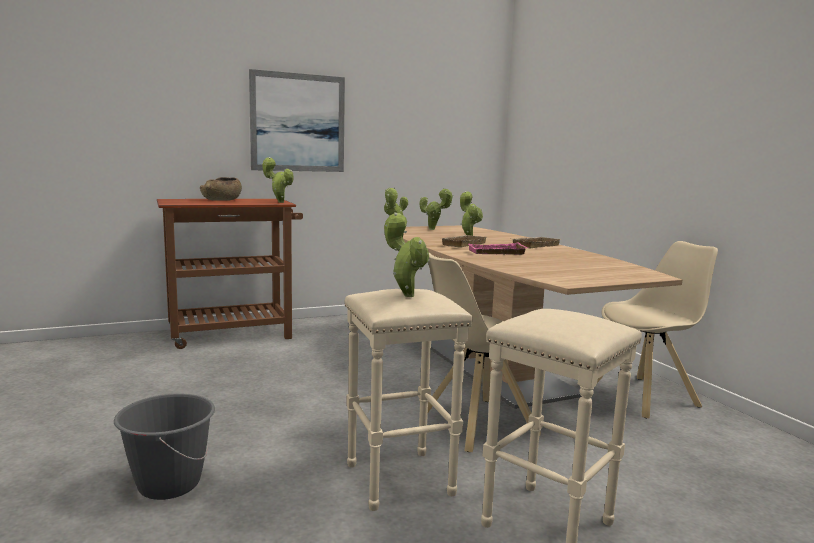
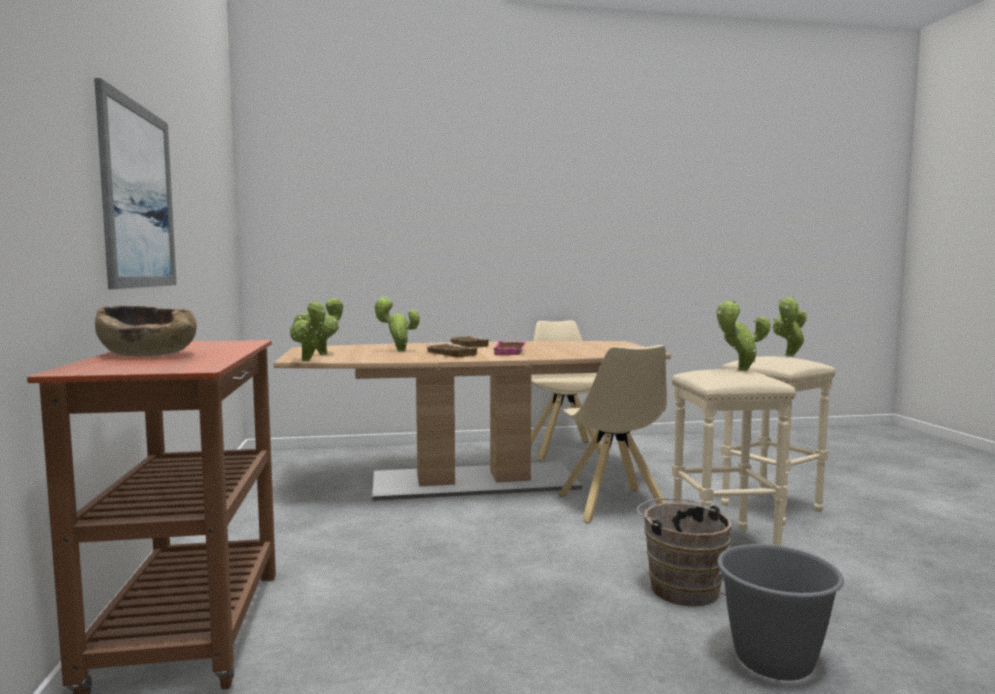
camera: 75 degrees left, 5 degrees down
(279, 202) = (229, 342): potted plant -> potted plant (789, 356)
(292, 452) = (680, 587): none -> brown bucket

